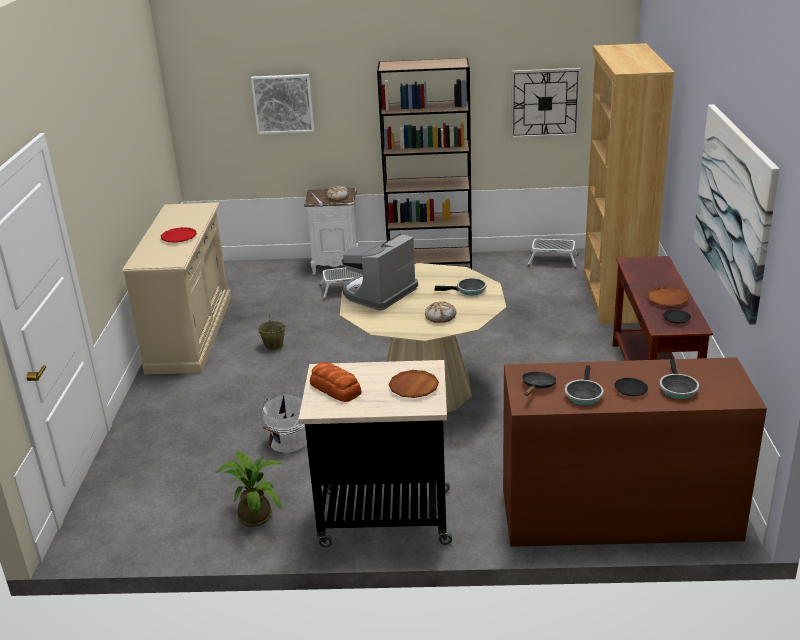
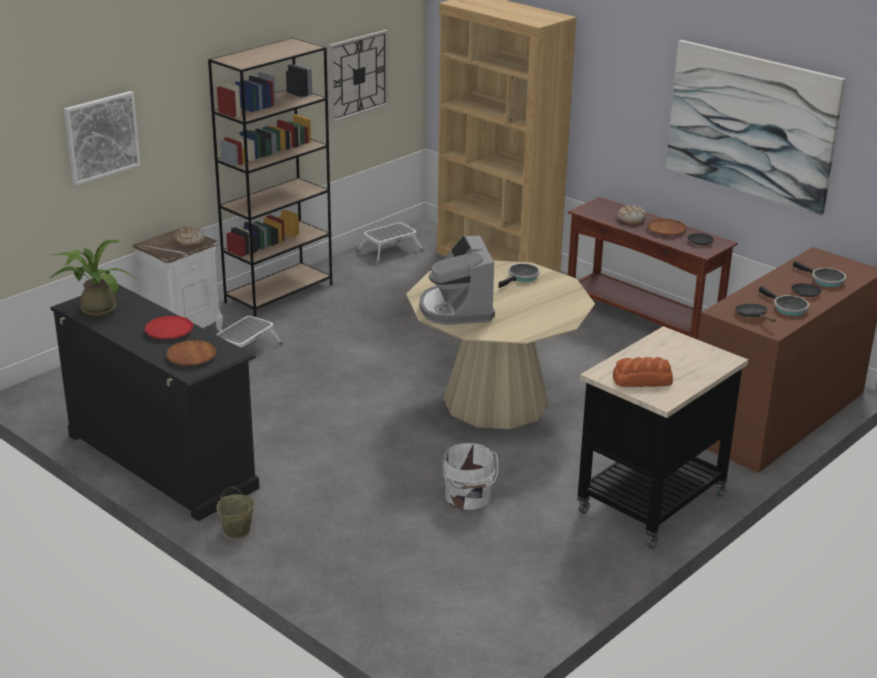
camera: 50 degrees left, 0 degrees up
(190, 333) = (161, 461): beige cabinet -> black cabinet
(255, 514) = (557, 560): potted plant -> potted plant (95, 308)
(273, 346) = (281, 431): beige bucket -> beige bucket (236, 531)
(413, 387) = (689, 353): brown plate -> brown plate (191, 356)
(440, 316) = (547, 306): bread -> bread (631, 219)

